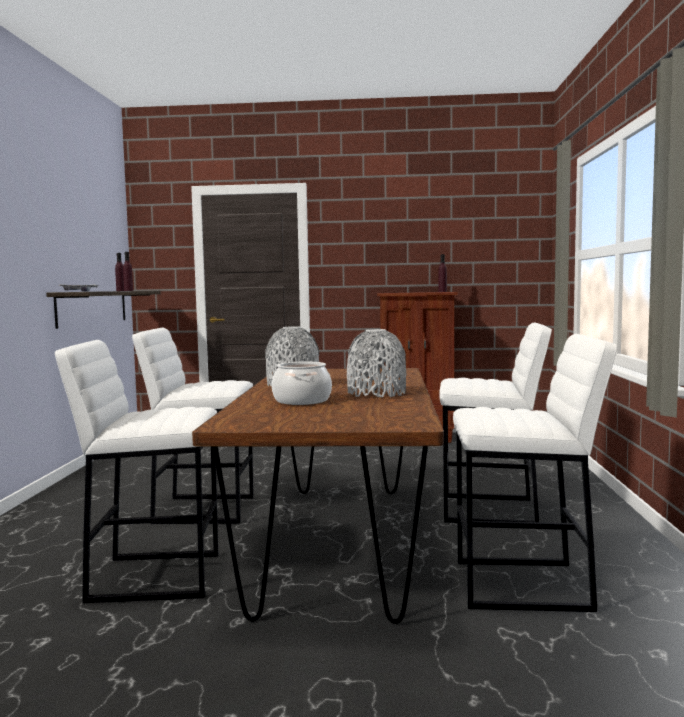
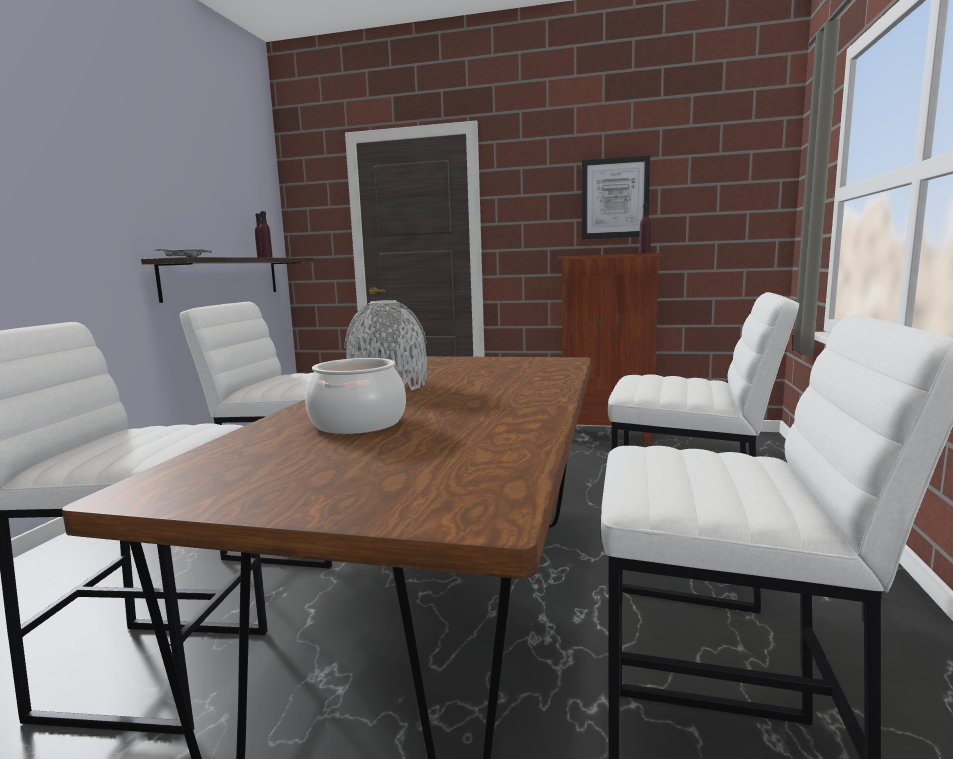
camera: 10 degrees right, 5 degrees up
(376, 393) = (490, 410): grey vase -> none
(417, 248) = (615, 198): none -> picture

